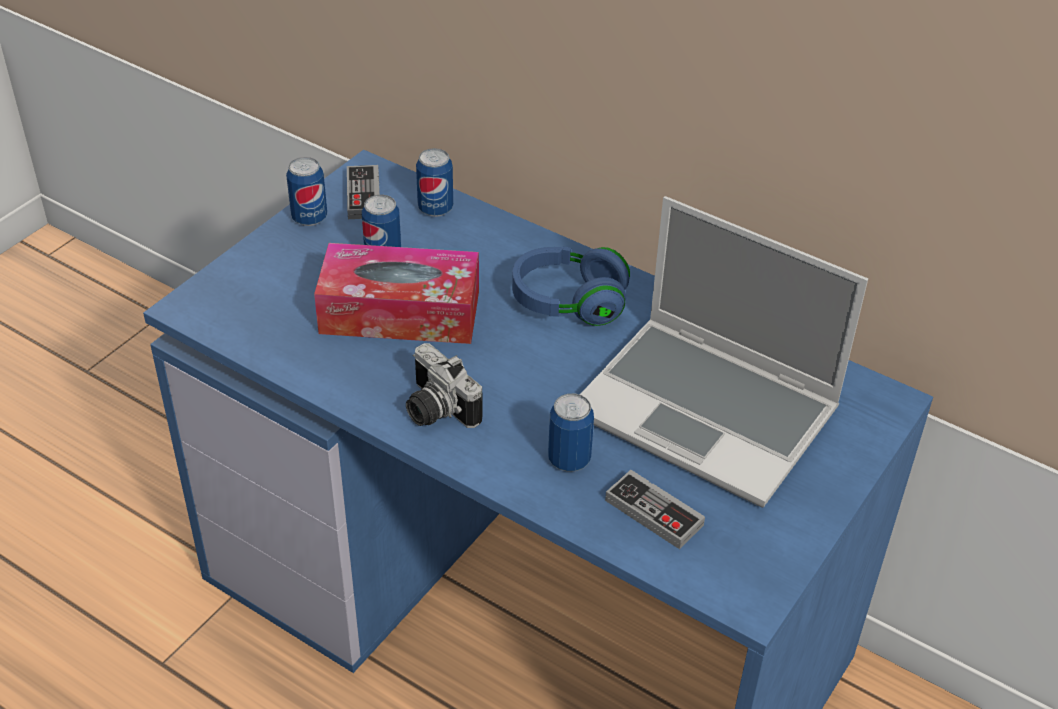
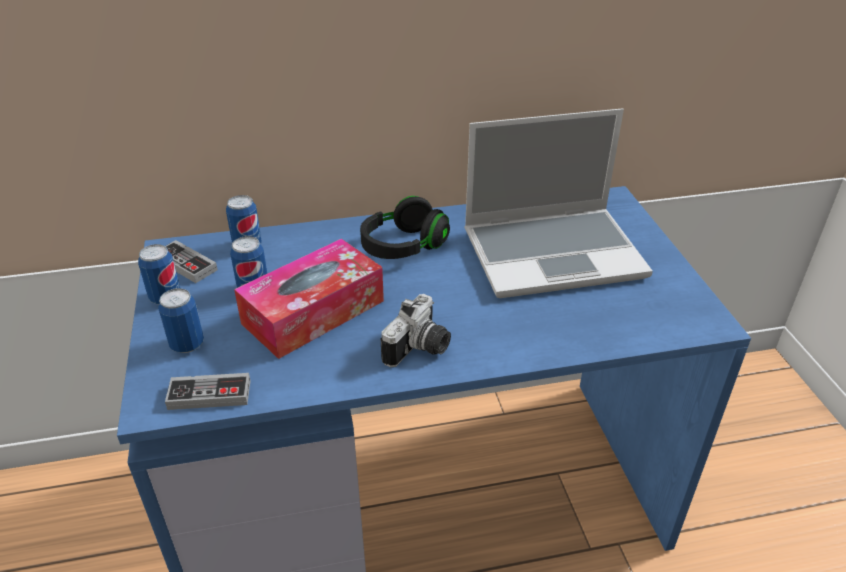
camera: 45 degrees left, 5 degrees down
(435, 410) = (420, 349): camera -> camera turned 60 degrees counterclockwise
(569, 302) = (403, 246): blue headphones -> black headphones
(569, 460) = (531, 322): can -> can (187, 344)
(654, 513) = (609, 316): game controller -> game controller (209, 395)

